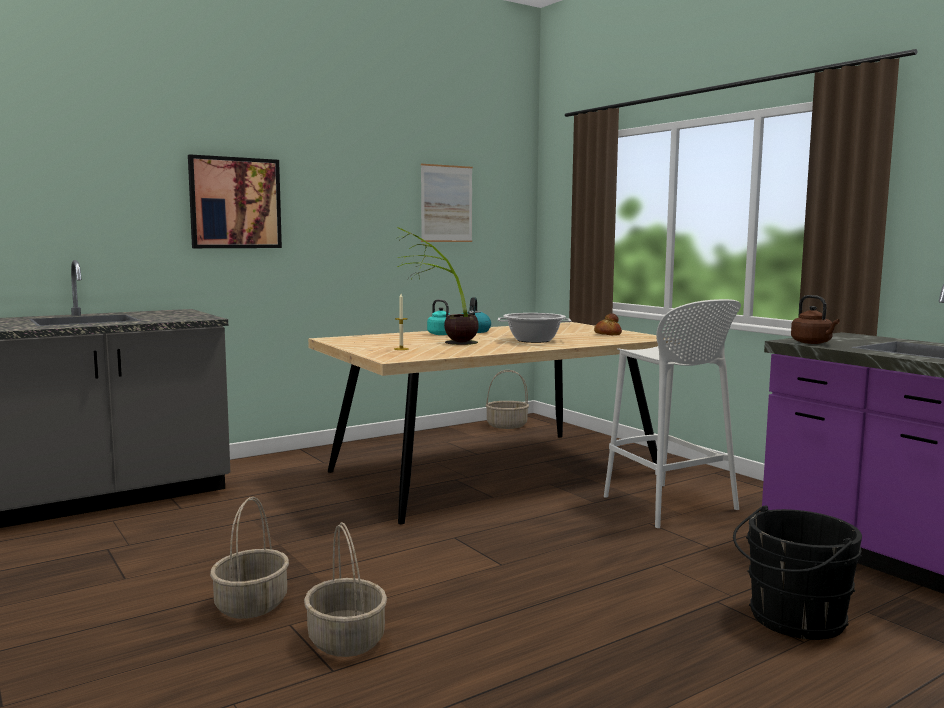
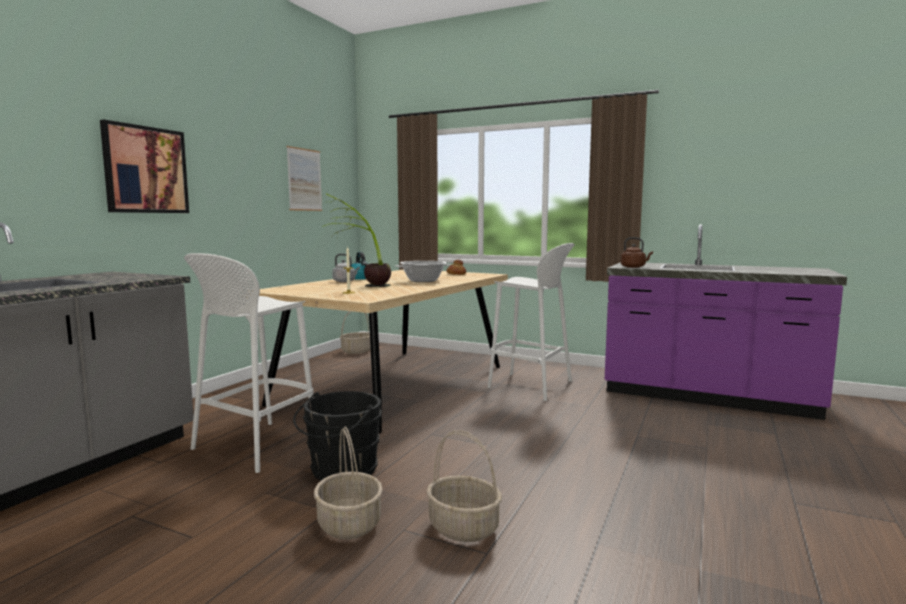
camera: 30 degrees left, 0 degrees up
(272, 511) = (257, 446): none -> white stool
(442, 334) = (345, 281): turquoise kettle -> grey kettle
(792, 619) = (684, 437): black bucket -> black bucket (341, 471)

